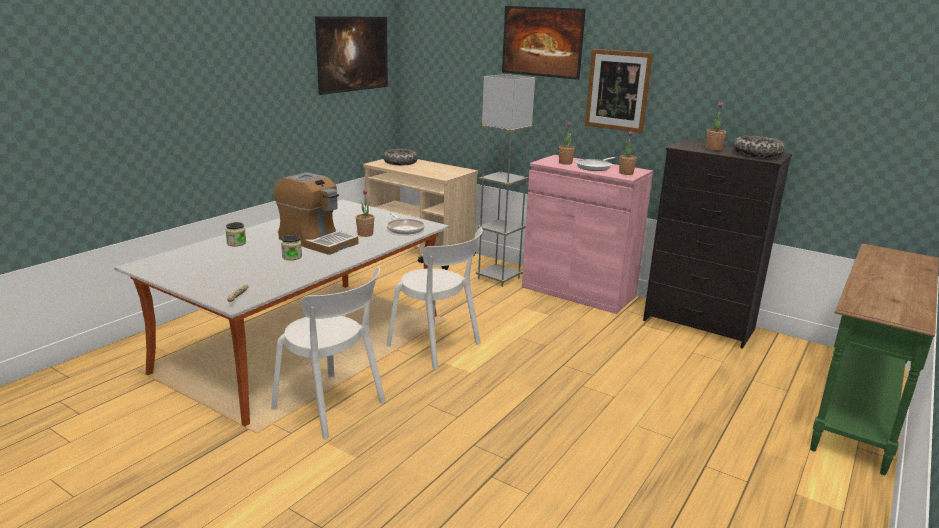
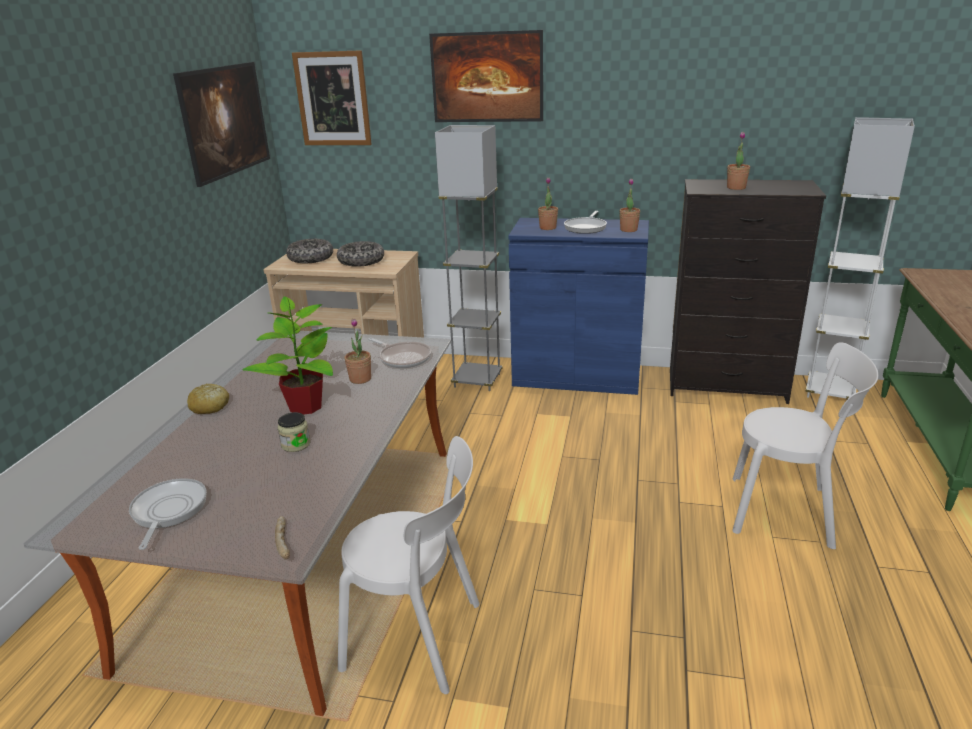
camera: 20 degrees left, 5 degrees up
(194, 270) = (168, 511): none -> frying pan
(236, 243) = (191, 442): jar -> none
(263, 229) = (210, 407): none -> bread
(317, 241) = (305, 407): coffee machine -> potted plant
(437, 346) = (479, 498): white chair -> white chair (787, 511)
(578, 291) = (576, 376): pink cabinet -> blue cabinet
(617, 90) = (595, 129): picture -> picture (333, 99)
(757, 154) = (786, 187): bowl -> bowl (361, 261)
(790, 349) = (830, 392): none -> white floor lamp

